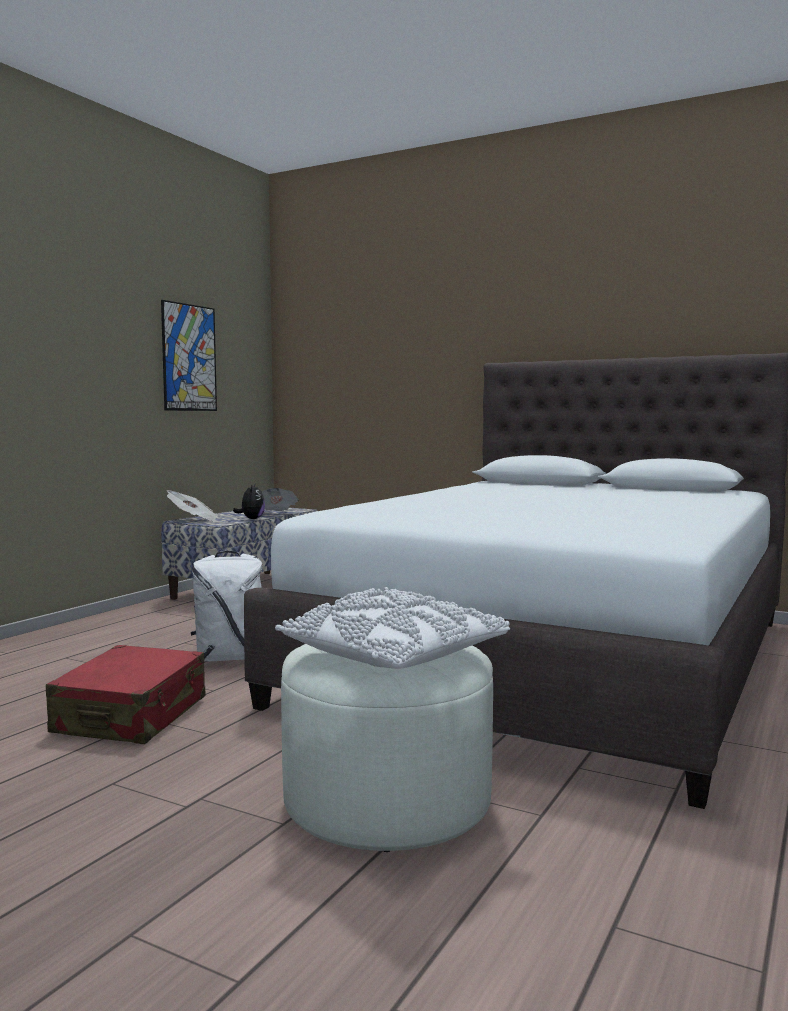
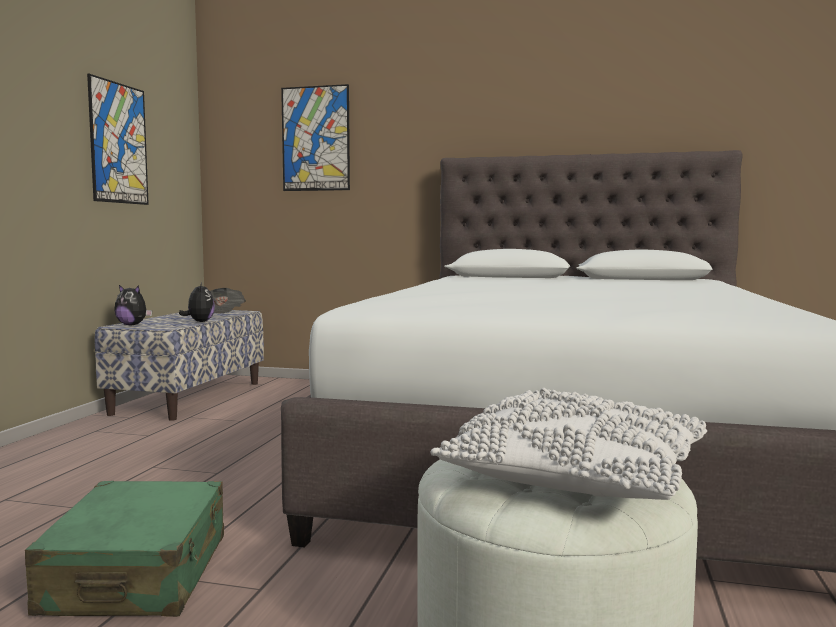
camera: 15 degrees left, 0 degrees up
(131, 716) = (138, 574): red suitcase -> green suitcase
(193, 520) = (132, 325): newspaper -> plush toy
(230, 658) = (222, 481): white backpack -> none
(372, 344) = (315, 138): none -> picture

